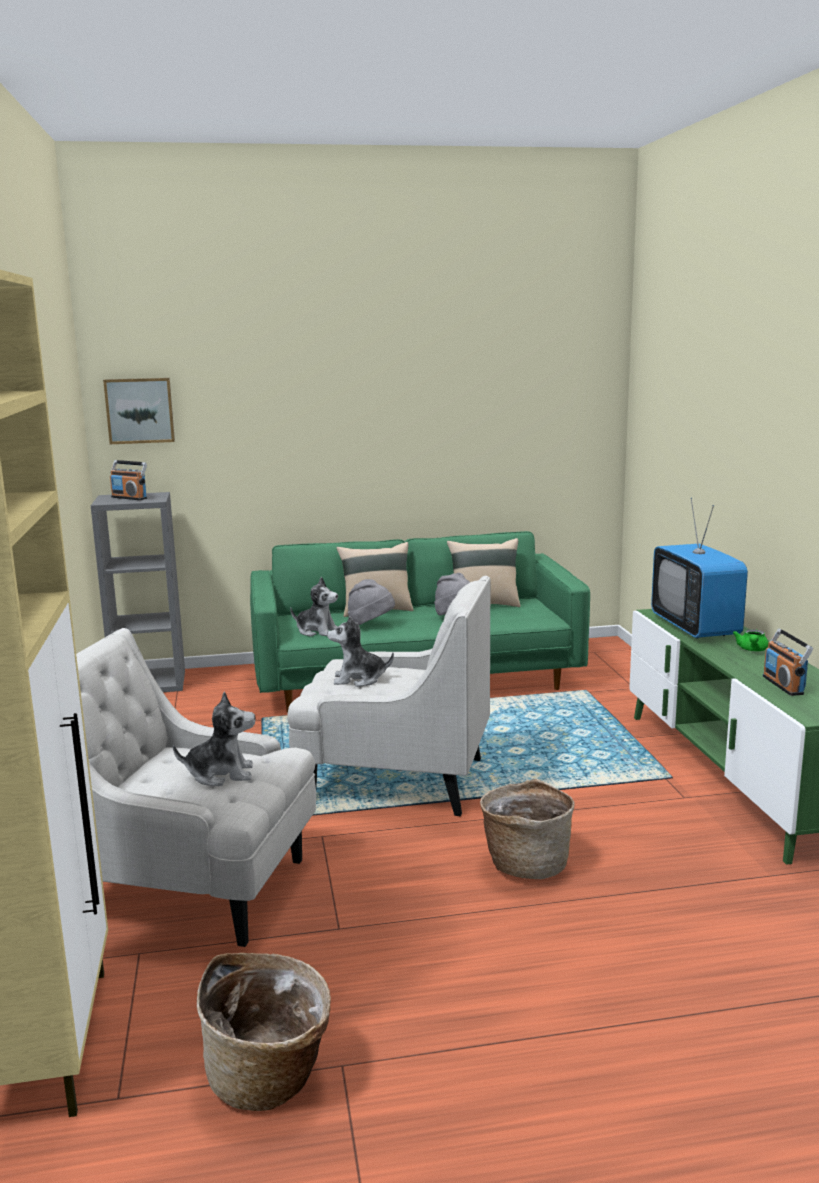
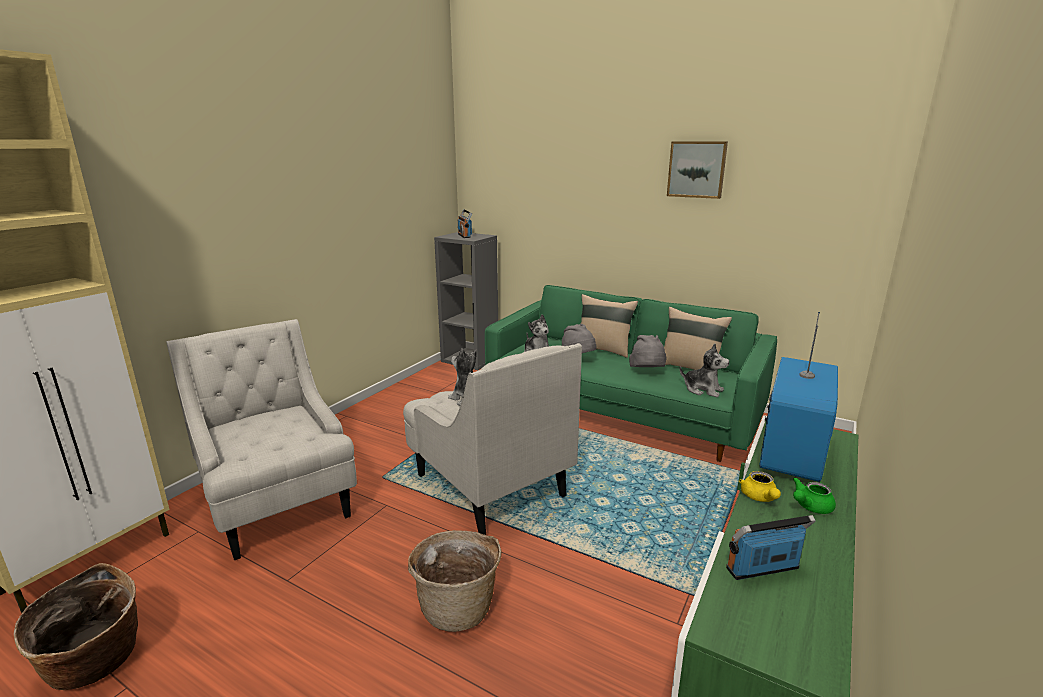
camera: 40 degrees right, 5 degrees up
(140, 410) = (485, 176): picture -> picture (697, 169)
(221, 774) = (271, 437): plush toy -> plush toy (703, 389)
(720, 655) = (759, 498): none -> yellow teapot
(783, 685) = (763, 569): radio -> radio turned 45 degrees clockwise

